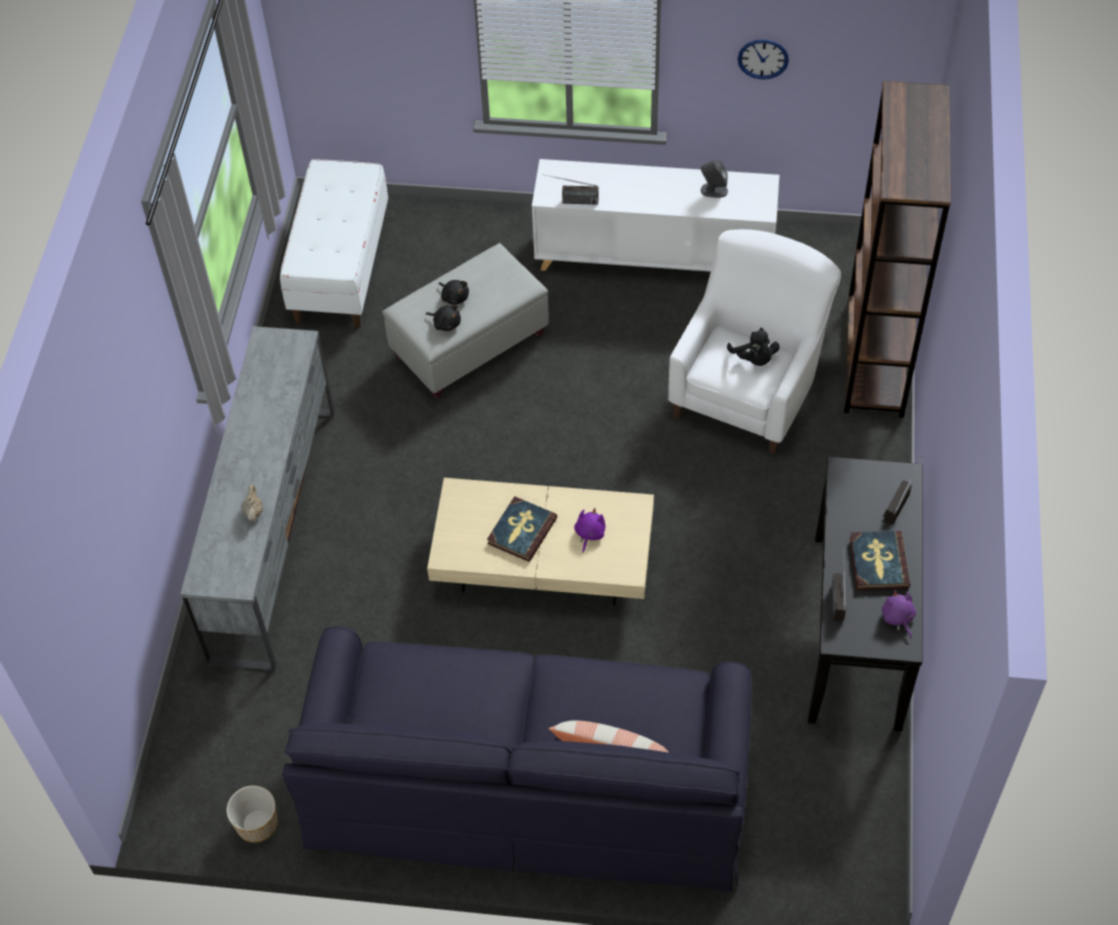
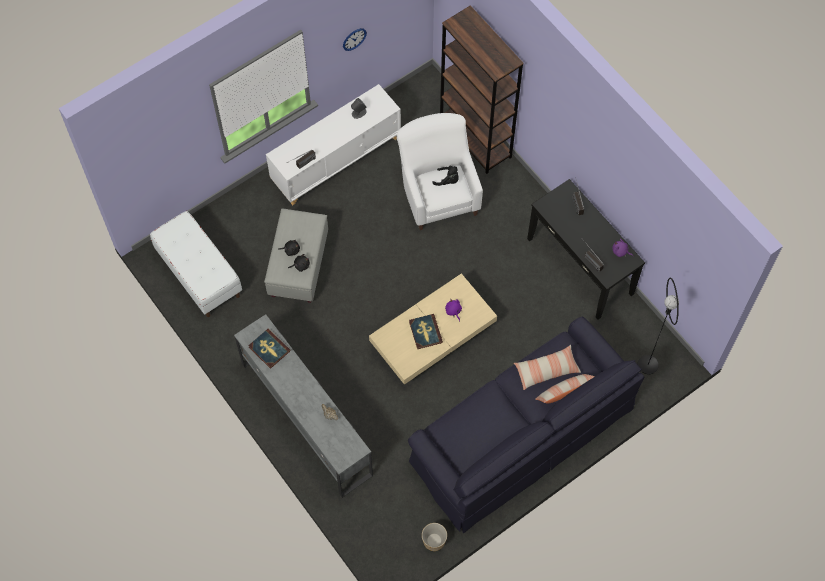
camera: 45 degrees left, 10 degrees up
(618, 700) = (546, 370): none -> pillow
(820, 848) = (648, 364): none -> black floor lamp
(878, 562) = (592, 234): book -> book (269, 349)

